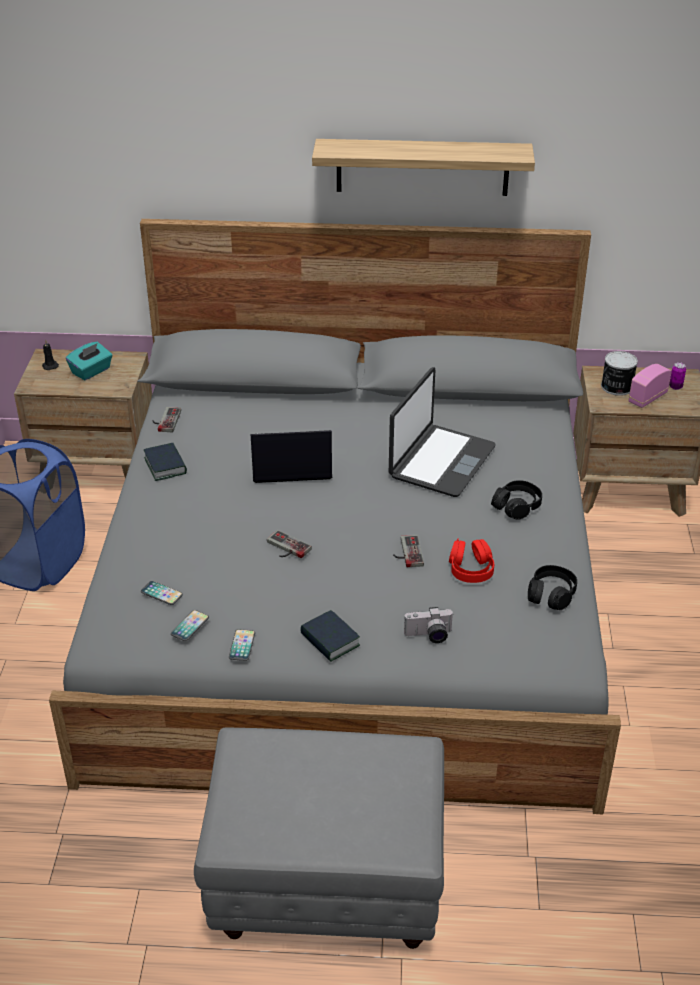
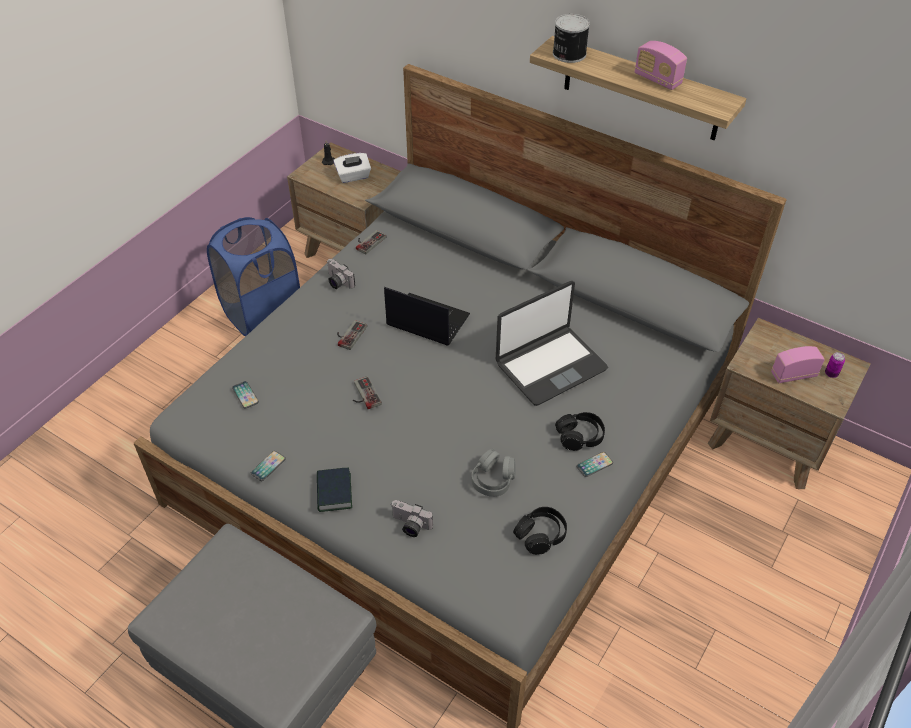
camera: 30 degrees right, 10 degrees up
(91, 371) = (353, 176): turquoise tissue box -> white tissue box
(165, 466) = (337, 282): book -> camera
(190, 626) = (244, 432): phone -> phone (594, 465)
(406, 552) = (455, 440): game controller -> game controller (348, 334)
(446, 148) = (657, 80): none -> radio
(471, 569) = (493, 479): red headphones -> grey headphones
(616, 387) = (772, 352): can -> can (568, 54)

